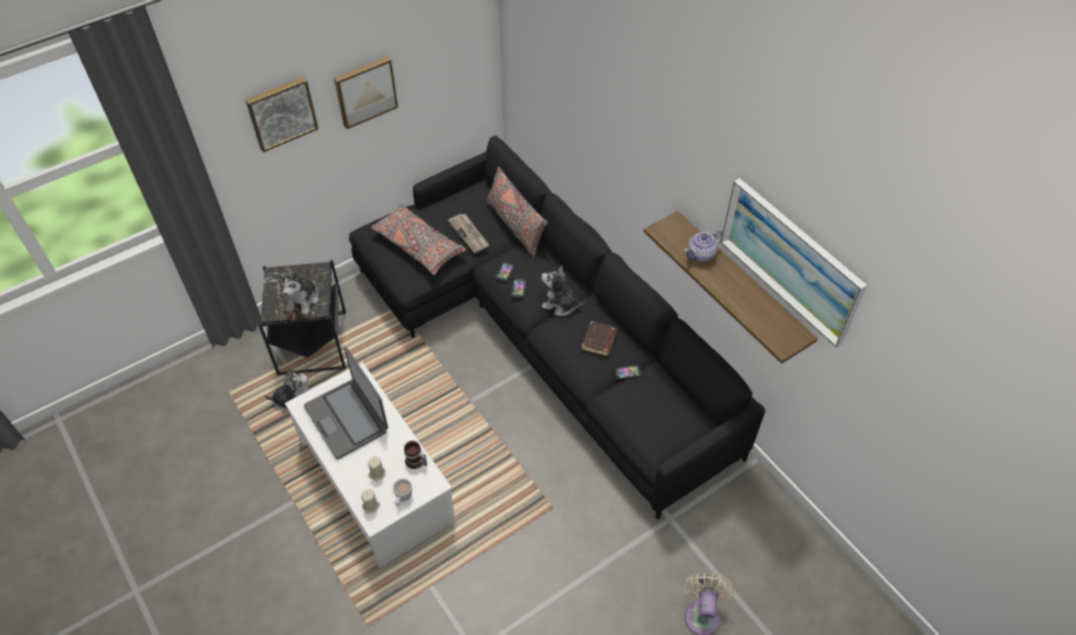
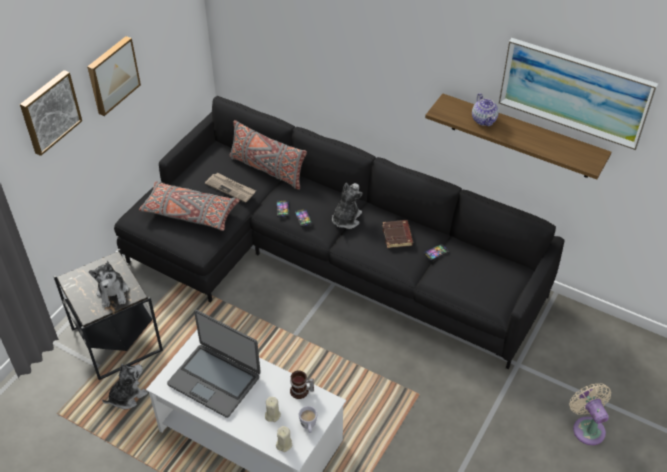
camera: 25 degrees left, 5 degrees down
(560, 304) = (346, 219): plush toy -> plush toy turned 120 degrees clockwise
(701, 255) = (484, 120): teapot -> teapot turned 45 degrees counterclockwise

